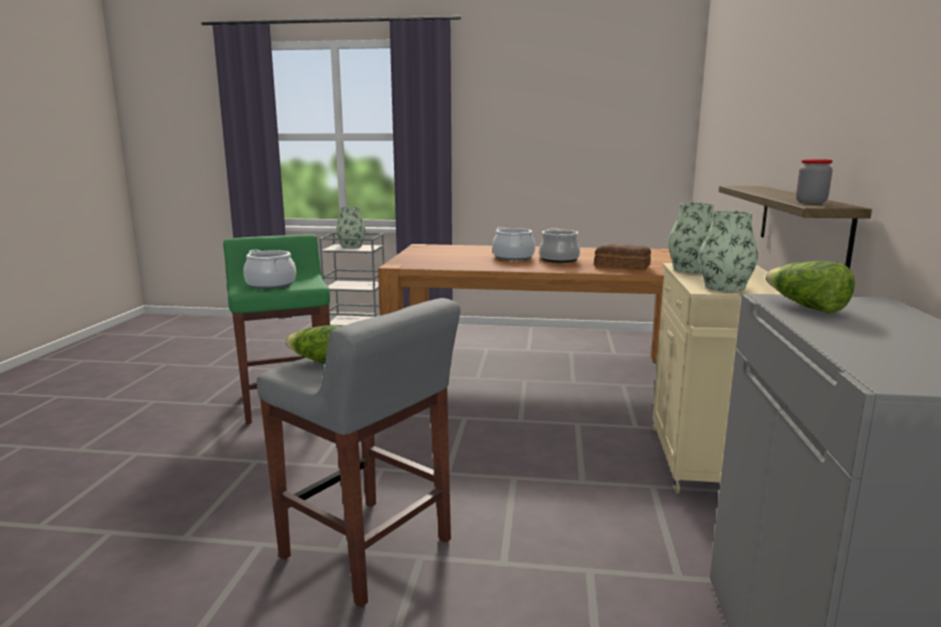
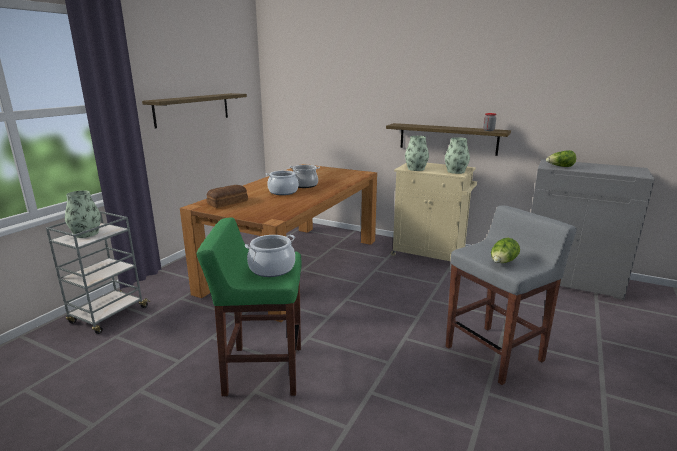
camera: 70 degrees left, 5 degrees up
(545, 149) = (192, 109): none -> shelf
(622, 266) = (340, 179): bread -> bread (228, 202)

